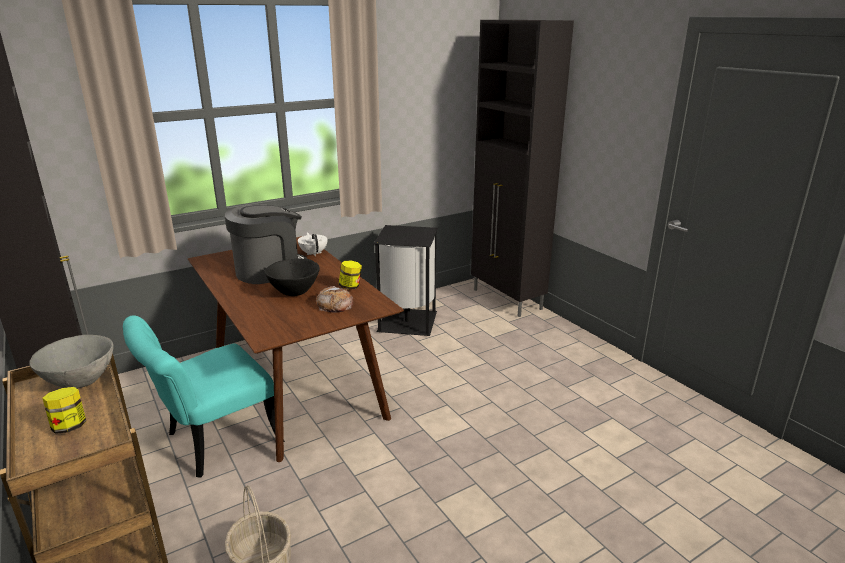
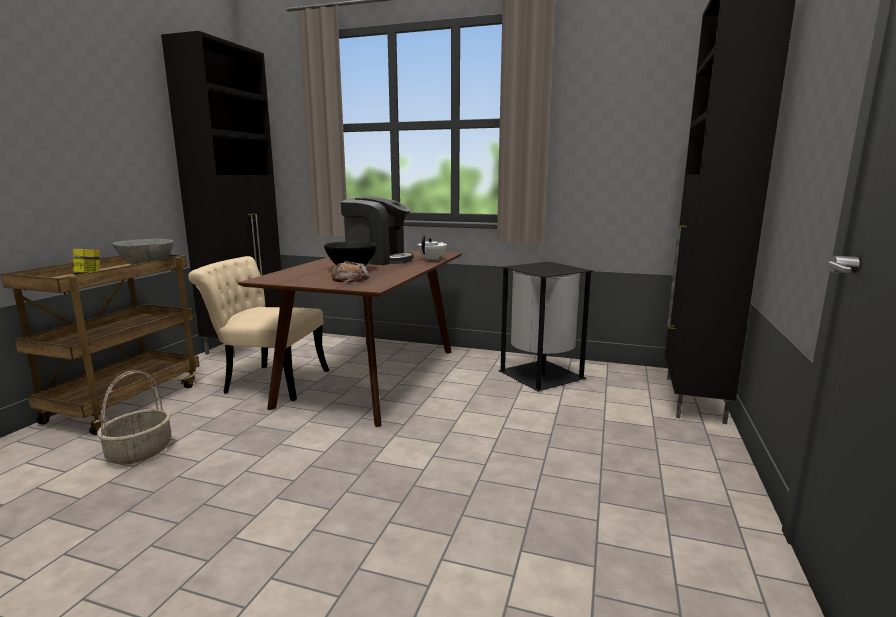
camera: 50 degrees right, 10 degrees down
(212, 442) = (267, 381): turquoise chair -> beige chair
(350, 287) = (392, 275): jar -> none

